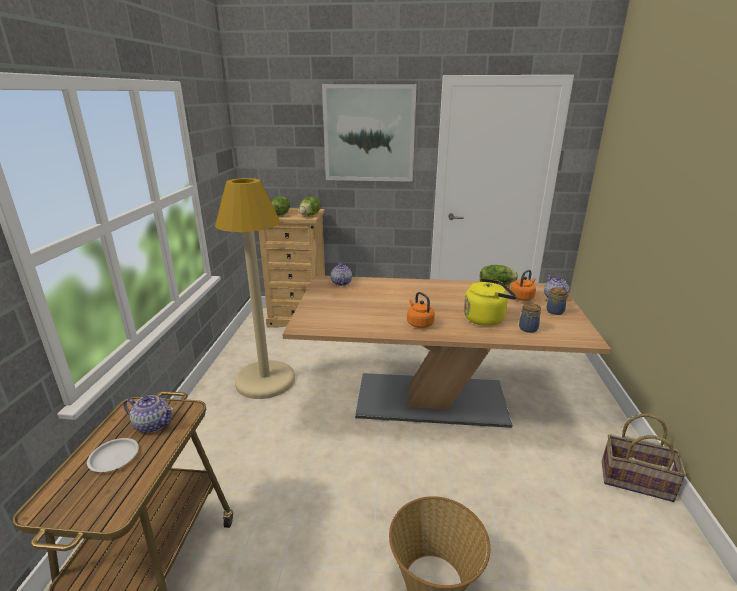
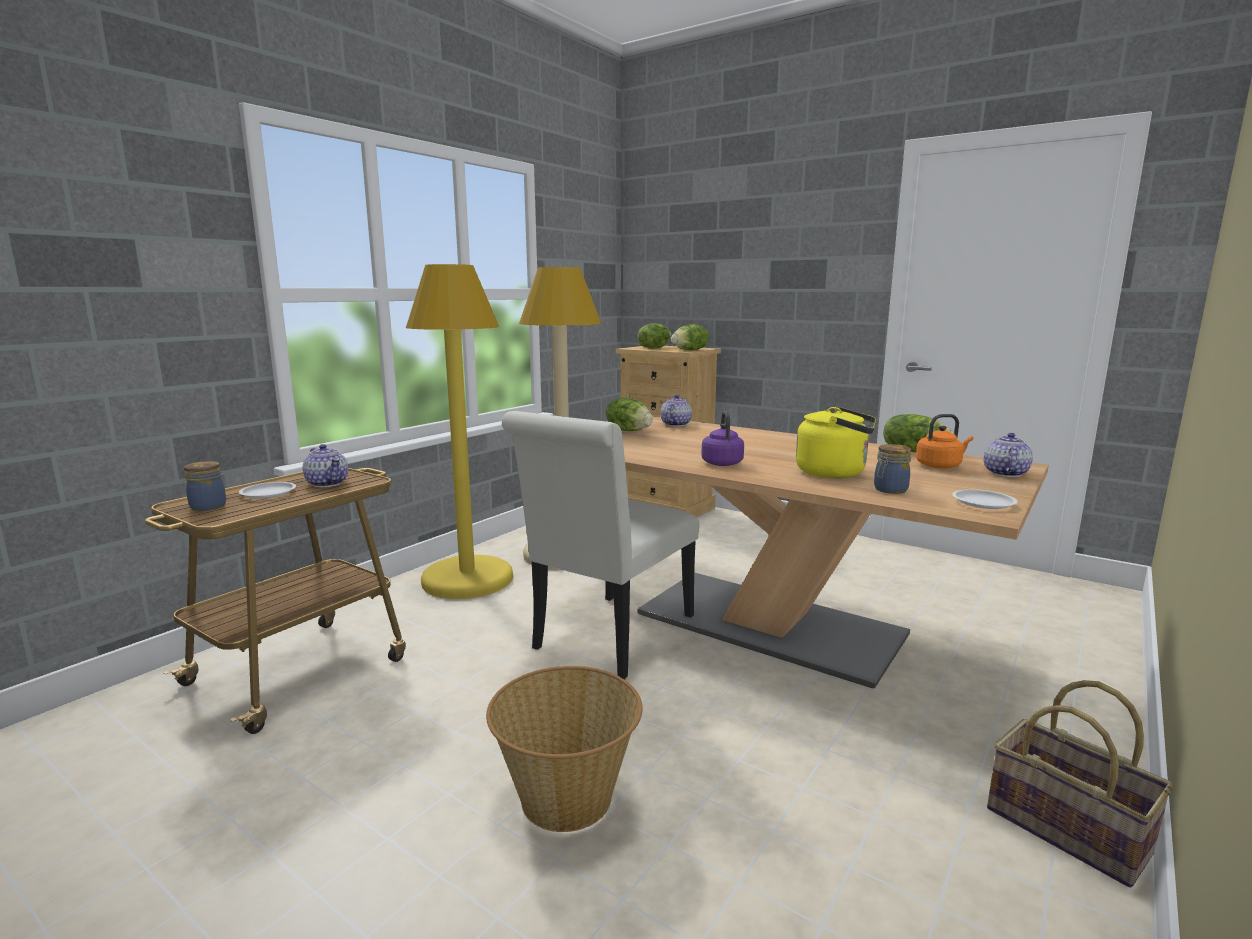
camera: 30 degrees right, 10 degrees down
(215, 427) = (467, 579): none -> yellow floor lamp
(321, 298) = (629, 431): none -> lettuce
(355, 446) = (608, 640): none -> white chair
(369, 134) = (790, 237): picture -> none
(419, 323) = (721, 463): orange kettle -> purple kettle
(554, 311) = (975, 483): jar -> jar (208, 506)
(576, 329) = (983, 503): none -> white plate

